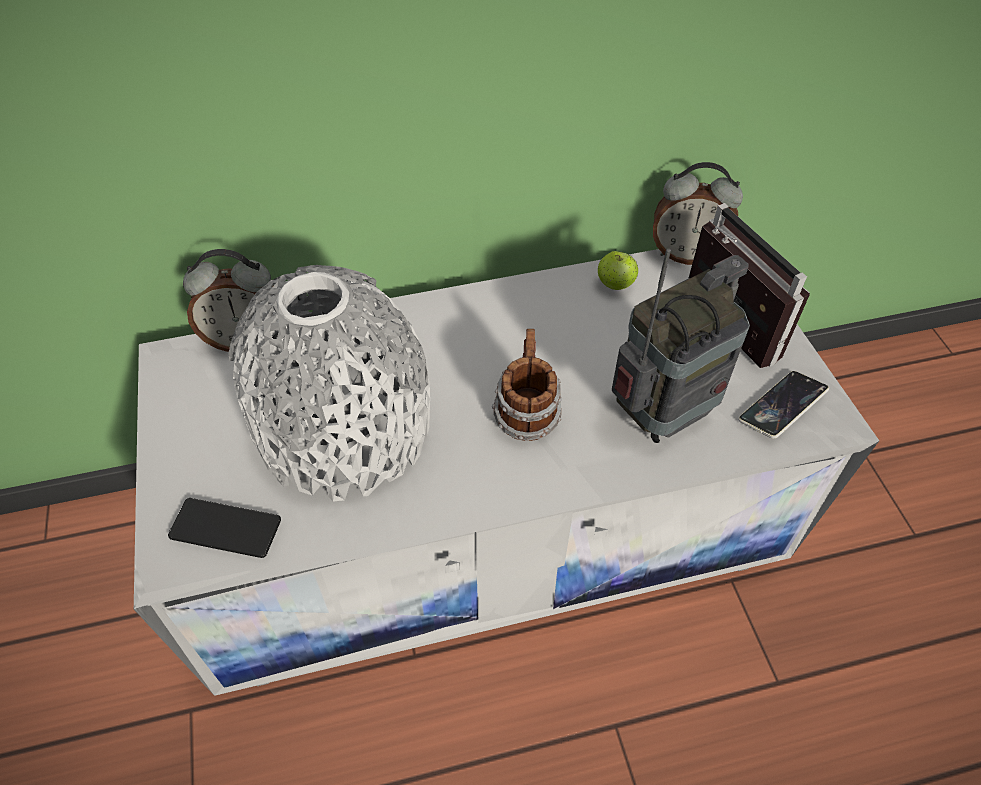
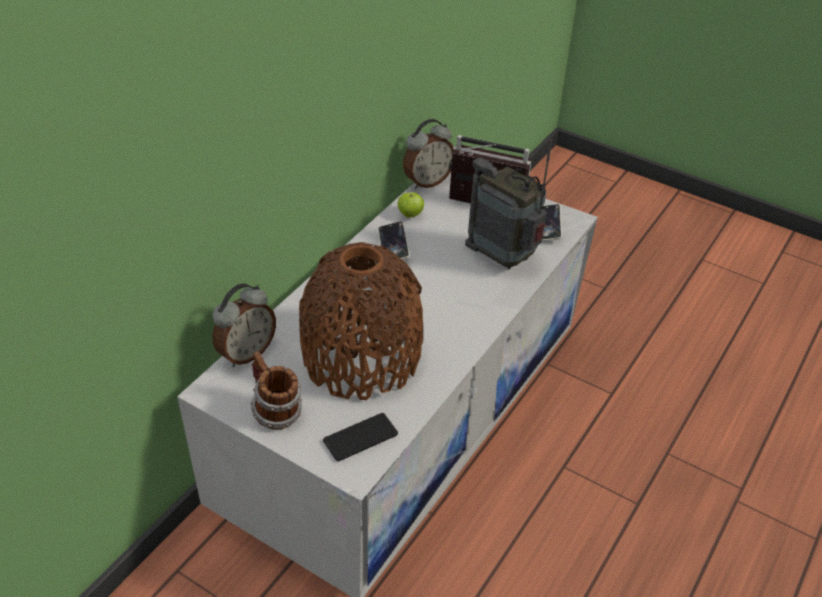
camera: 45 degrees left, 10 degrees down
(344, 429) = (361, 358): grey vase -> brown vase
(526, 414) = (441, 296): mug -> mug (274, 412)
(548, 311) = (393, 245): none -> phone
(663, 415) = (502, 258): radio -> radio turned 60 degrees counterclockwise

